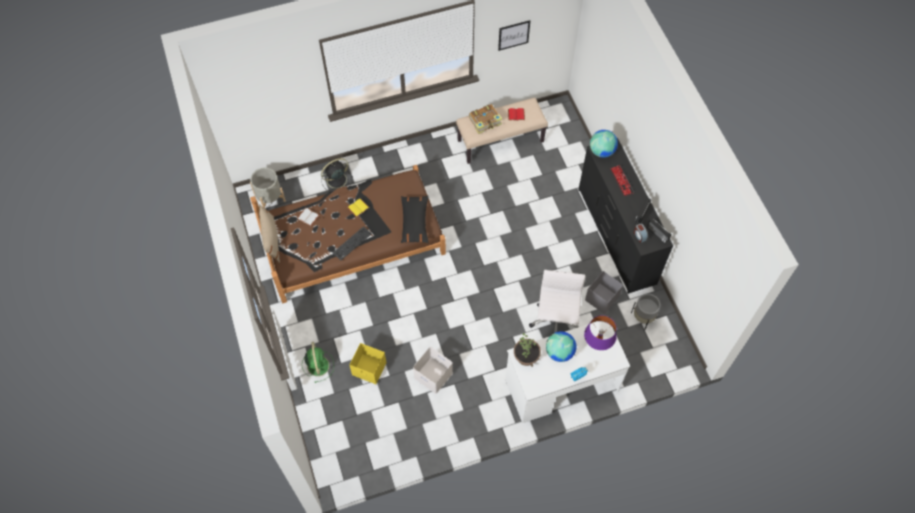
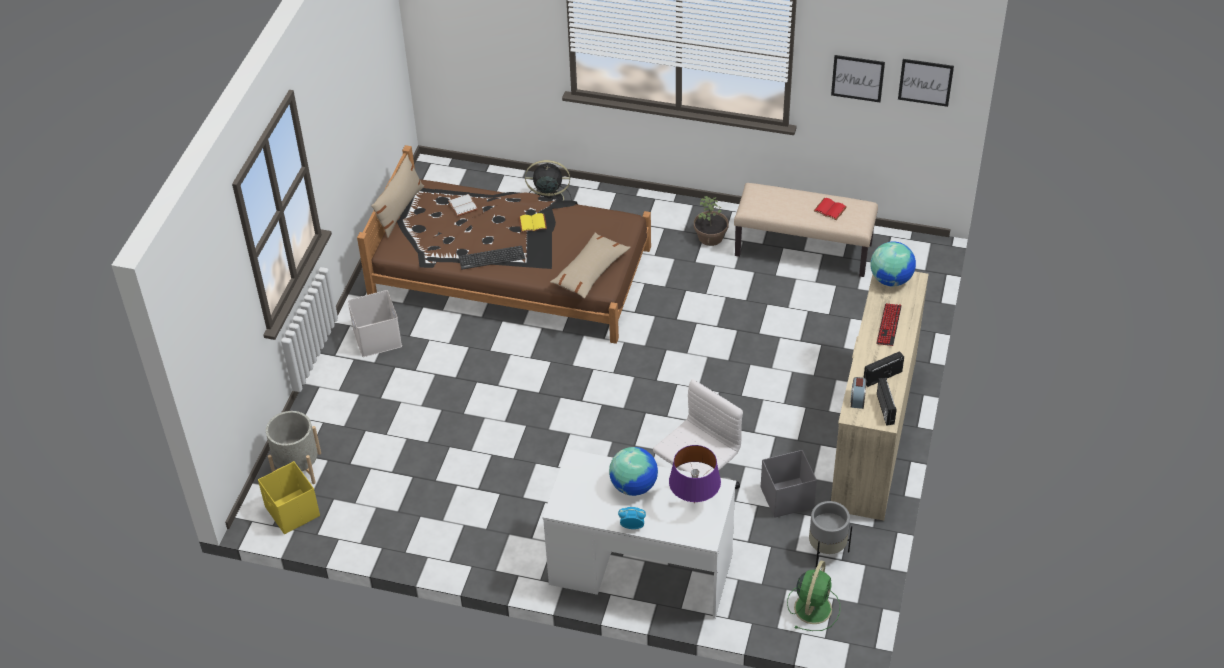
camera: 35 degrees right, 15 degrees down
(270, 198) = (451, 182): grey planter -> grey planter (298, 467)
(318, 365) = (351, 386): green fan -> green fan (813, 607)
(369, 369) = (408, 422): yellow storage box -> yellow storage box (292, 512)
(414, 222) = (590, 271): black pillow -> beige pillow
(432, 375) = (480, 470): white storage box -> white storage box (376, 337)
(485, 121) = (780, 200): book -> none
(526, 356) = (585, 469): potted plant -> potted plant (711, 237)
(554, 21) = (925, 82): none -> picture
(616, 236) = (872, 435): black dresser -> beige dresser

